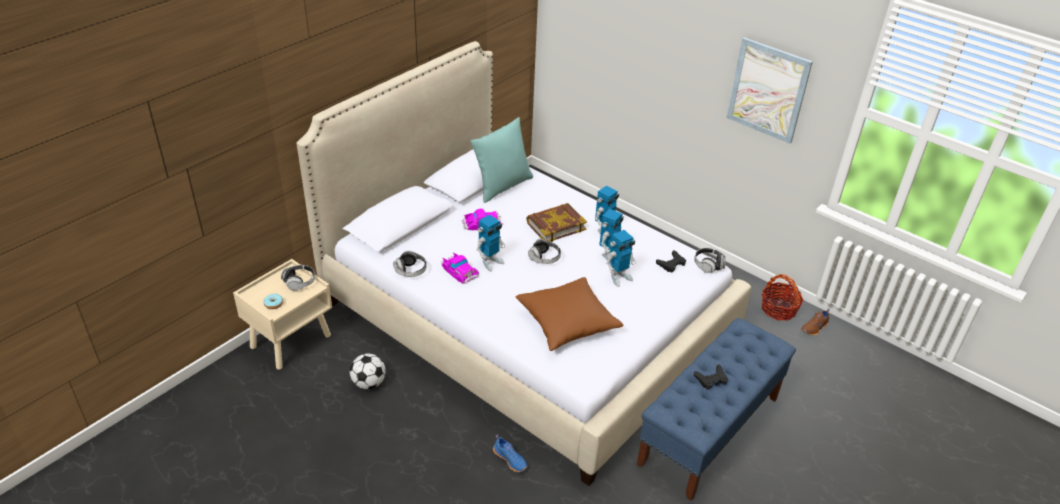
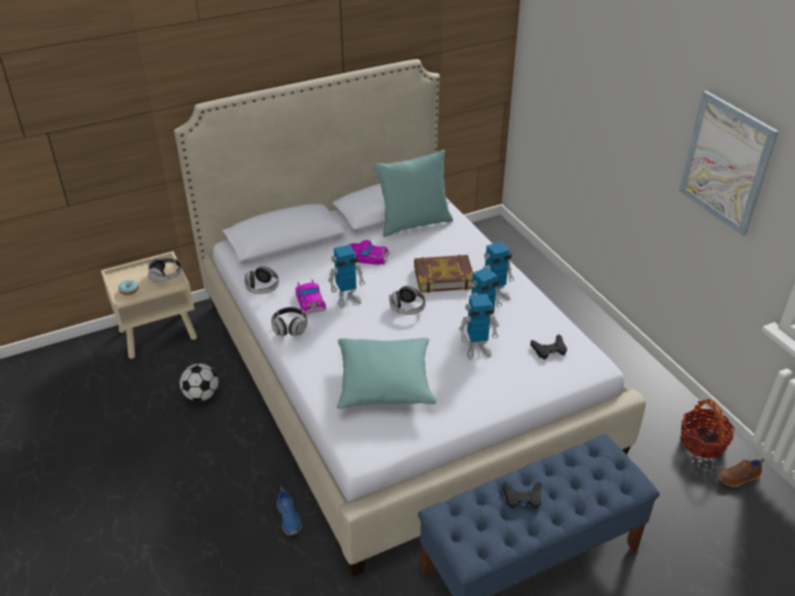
camera: 25 degrees right, 0 degrees up
(567, 322) = (385, 383): brown pillow -> turquoise pillow
(708, 265) = (594, 362): headphones -> headphones (290, 328)

